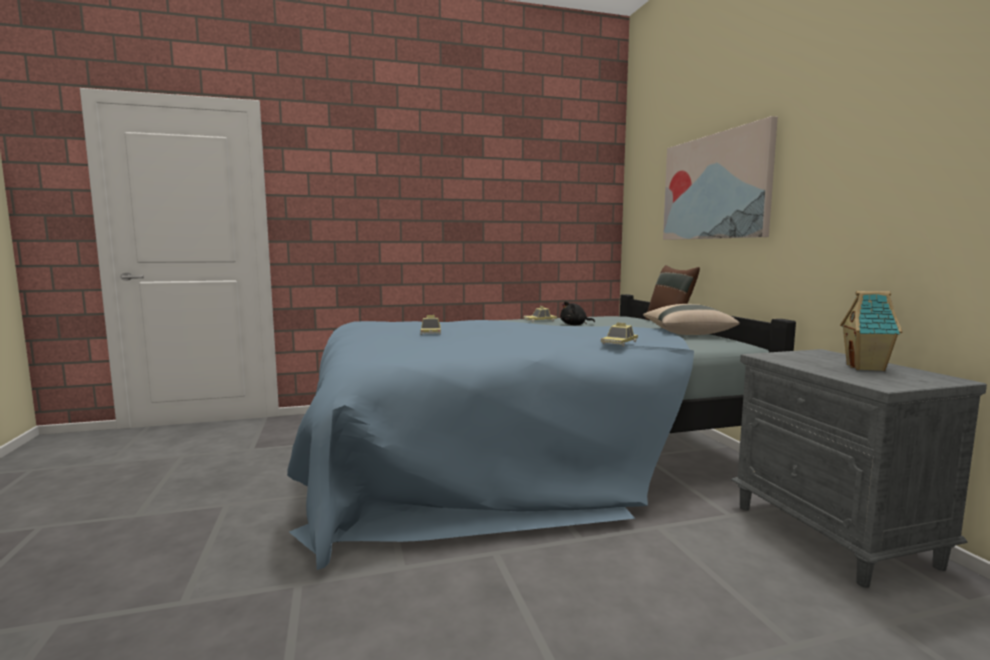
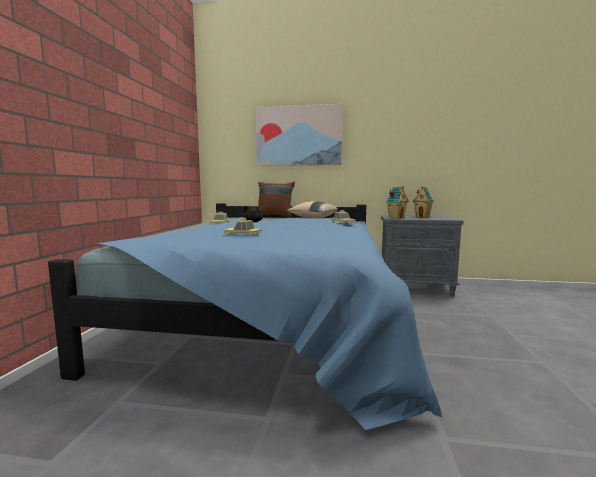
camera: 65 degrees left, 0 degrees up
(781, 356) = (396, 218): none -> toy house

